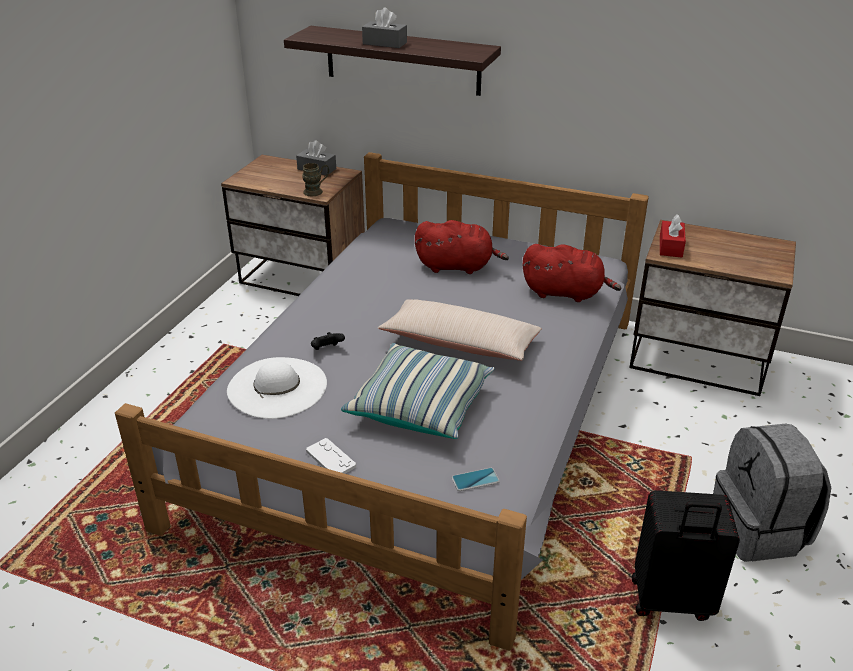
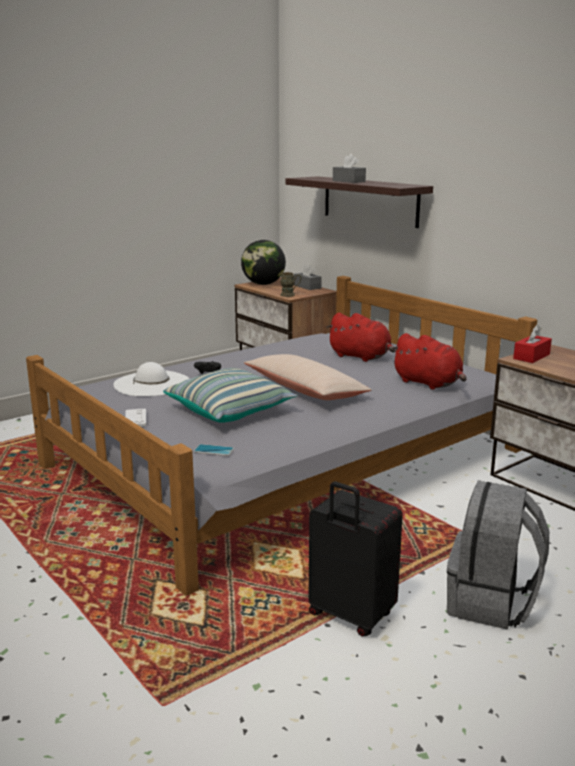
camera: 30 degrees right, 15 degrees down
(258, 175) = (263, 284): none -> globe

